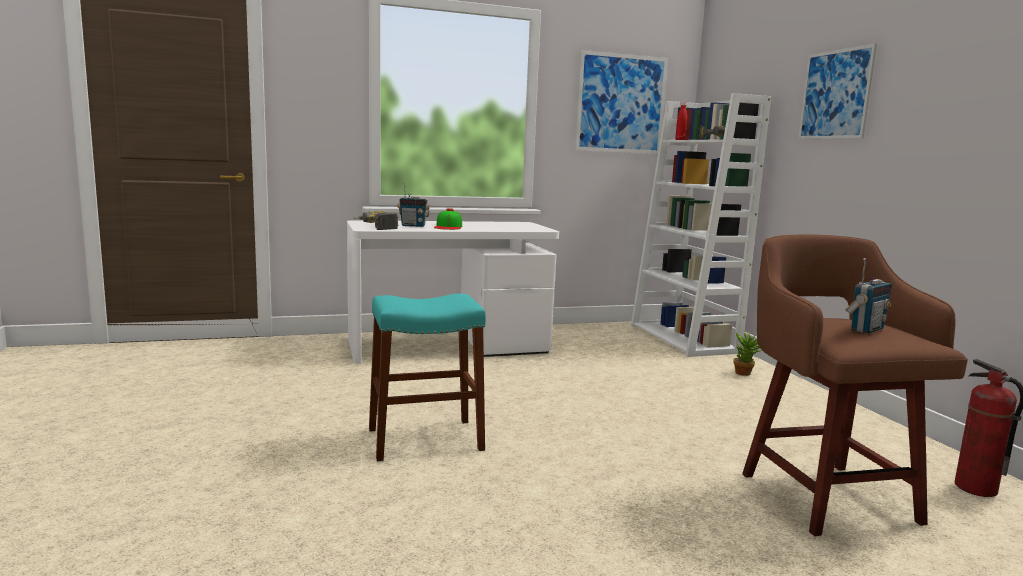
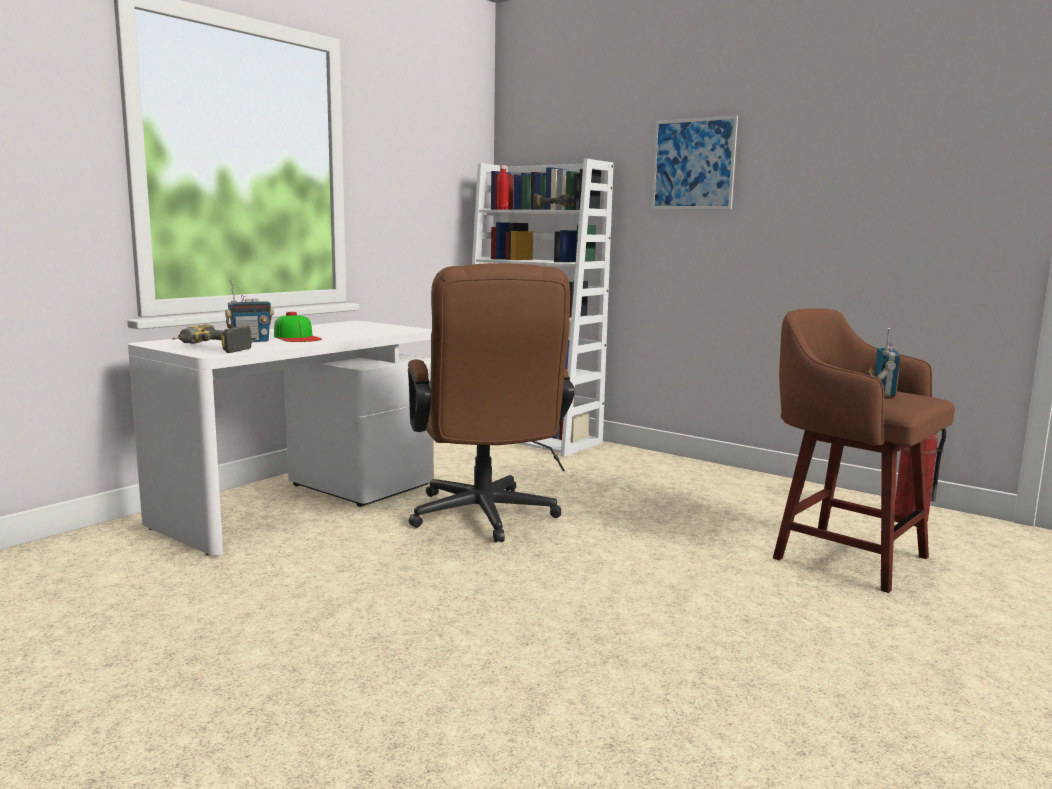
camera: 35 degrees left, 0 degrees up
(425, 439) = (460, 622): turquoise stool -> none
(549, 384) = (485, 519): none -> brown office chair
(621, 104) = (428, 165): picture -> none
(746, 374) = (636, 462): potted plant -> none

